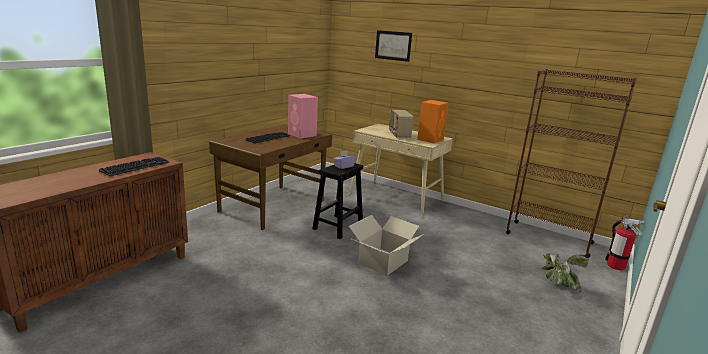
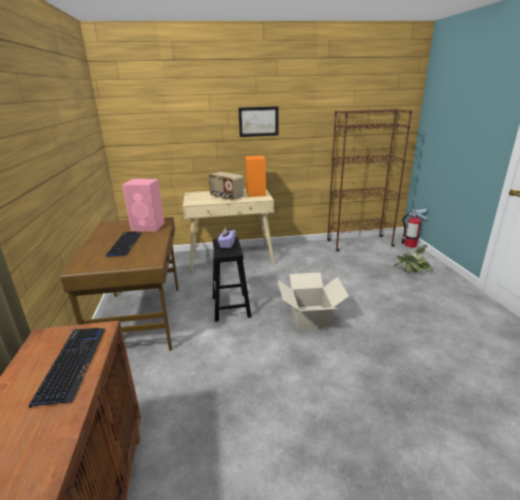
camera: 40 degrees left, 5 degrees up
(393, 45) = (184, 107): picture -> picture (258, 121)

